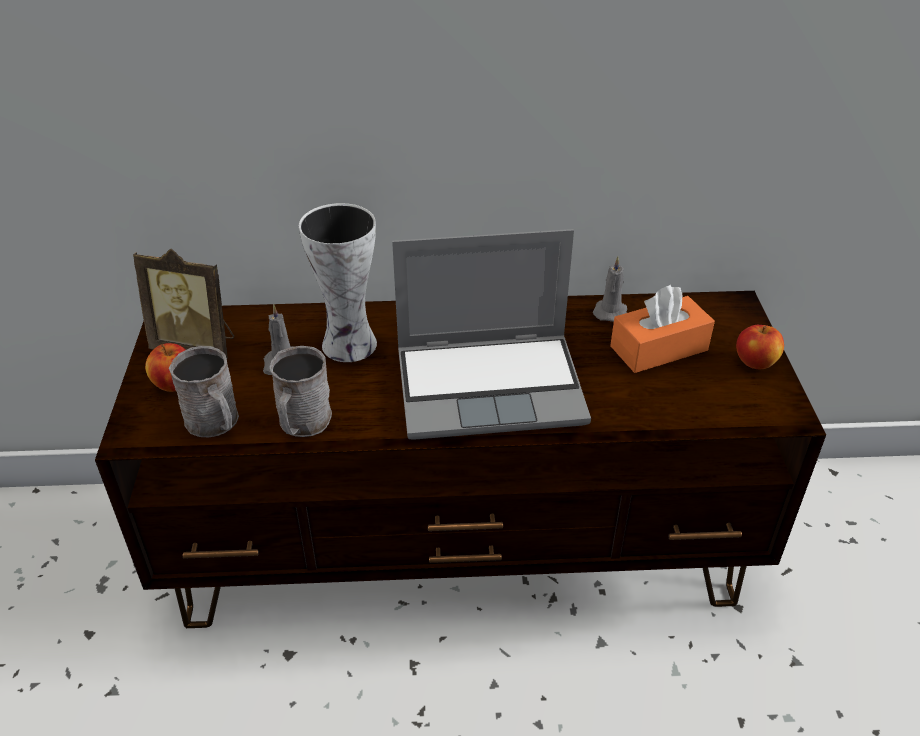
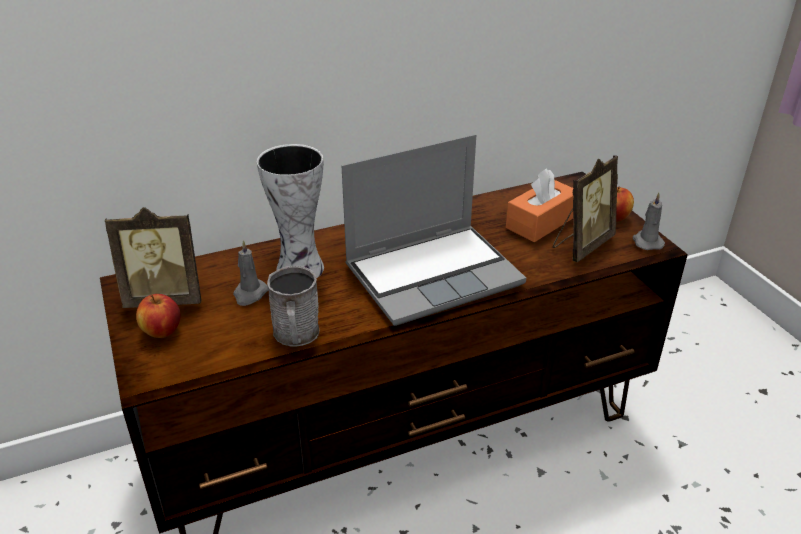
camera: 20 degrees left, 5 degrees down
(215, 423) = (219, 353): grey mug -> none
(610, 311) = (490, 204): grey candle -> grey candle (646, 242)
(692, 390) = (581, 245): none -> picture frame

